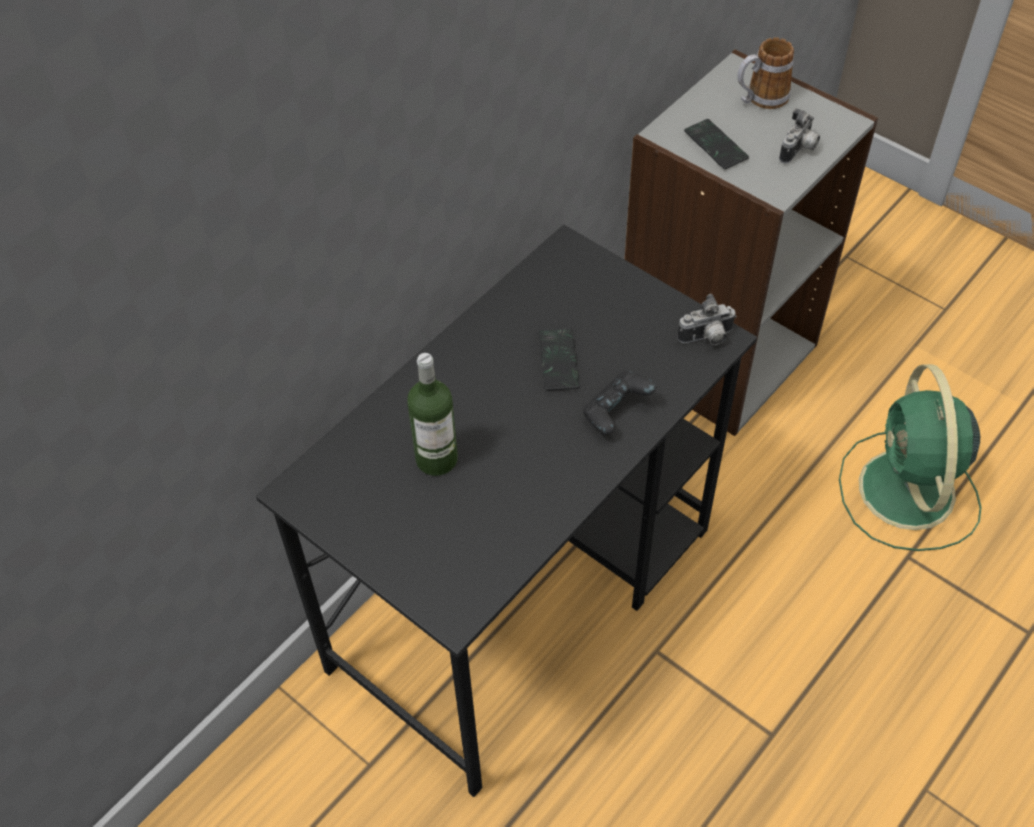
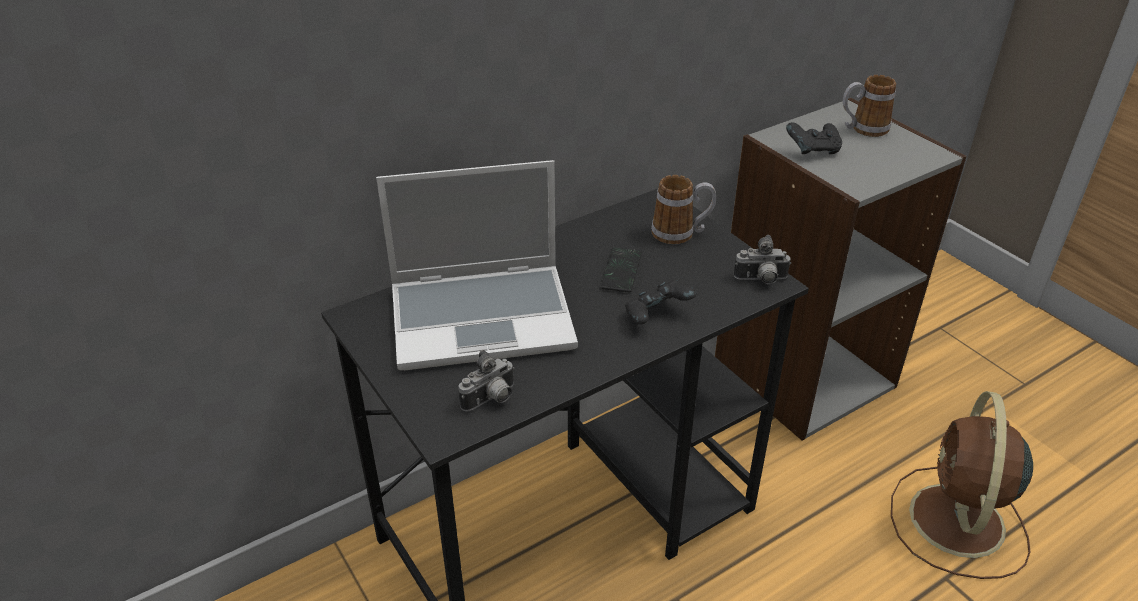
camera: 15 degrees right, 15 degrees down
(436, 459) = (484, 317): bottle -> laptop
(604, 292) = (681, 233): none -> mug
(715, 145) = (812, 151): phone -> black game controller
(799, 150) = (887, 165): camera -> camera (491, 400)
(907, 493) = (957, 523): green fan -> brown fan

